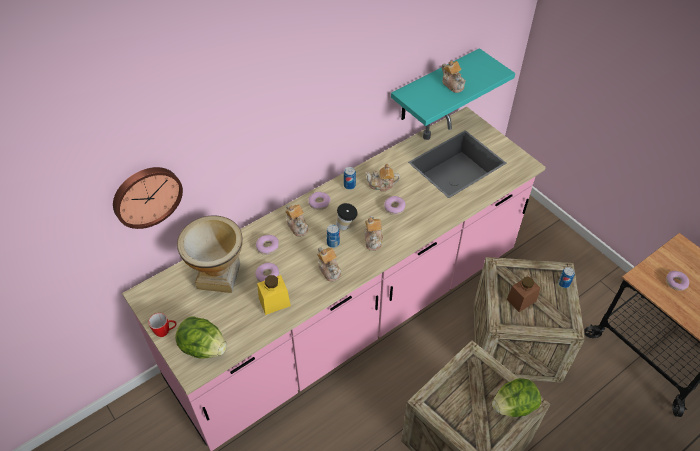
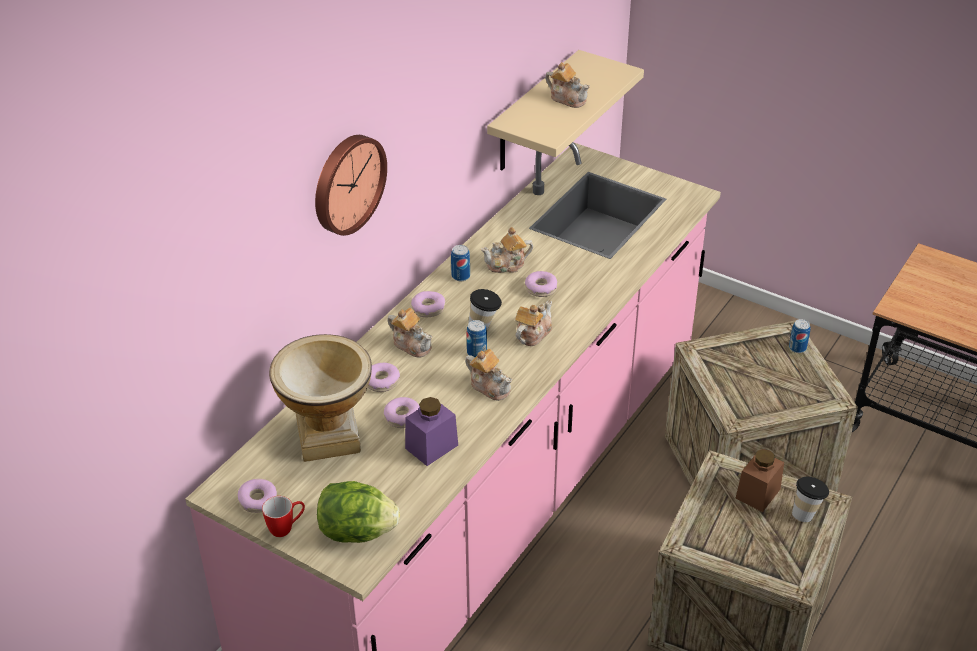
camera: 20 degrees left, 10 degrees down
(146, 195) = (216, 316): wall clock -> wall clock (346, 183)
(274, 302) = (431, 447): yellow jar -> purple jar
(373, 239) = (532, 334): teapot -> teapot turned 120 degrees counterclockwise
(434, 86) = (534, 113): turquoise shelf -> beige shelf
(513, 406) = (806, 513): lettuce -> cup
(521, 300) = (751, 383): brown jar -> brown jar (758, 493)
(676, 283) = (943, 302): donut -> donut (258, 500)

